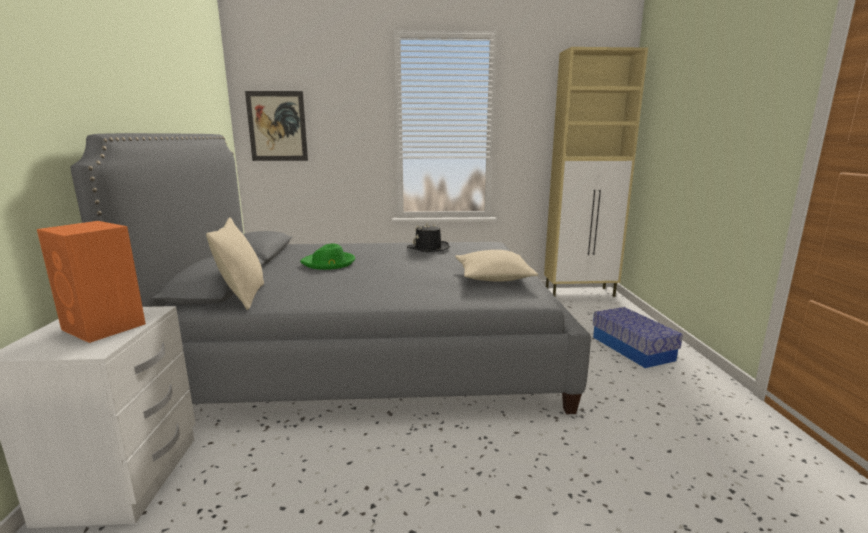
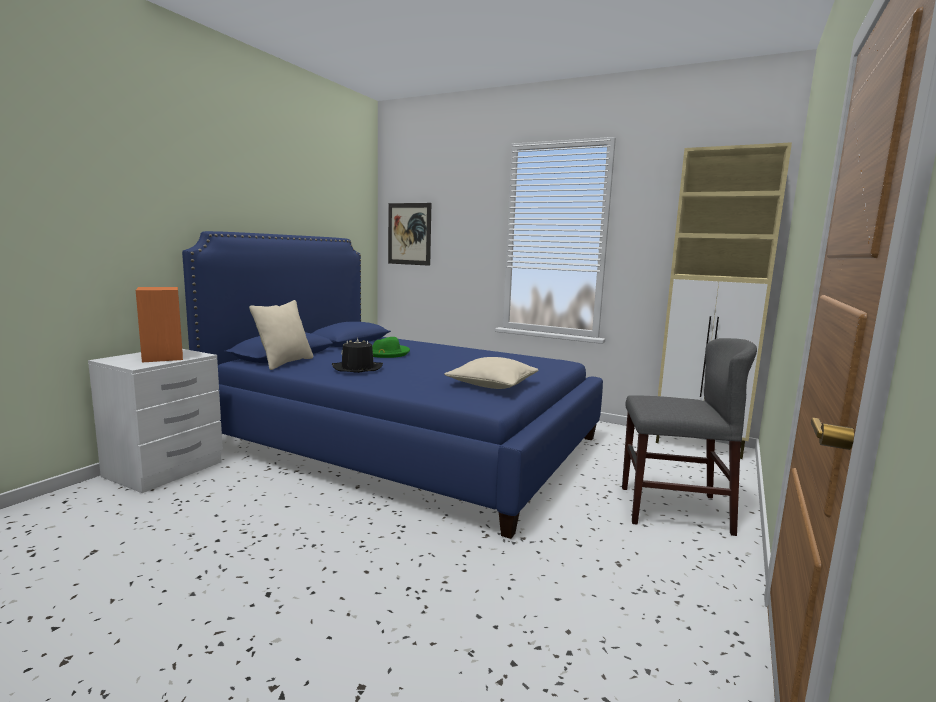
camera: 30 degrees right, 5 degrees down
(371, 351) = (406, 442): grey bed -> blue bed
(428, 248) = (491, 356): black hat -> black hat (357, 368)
(632, 348) = (673, 509): storage box -> grey chair

